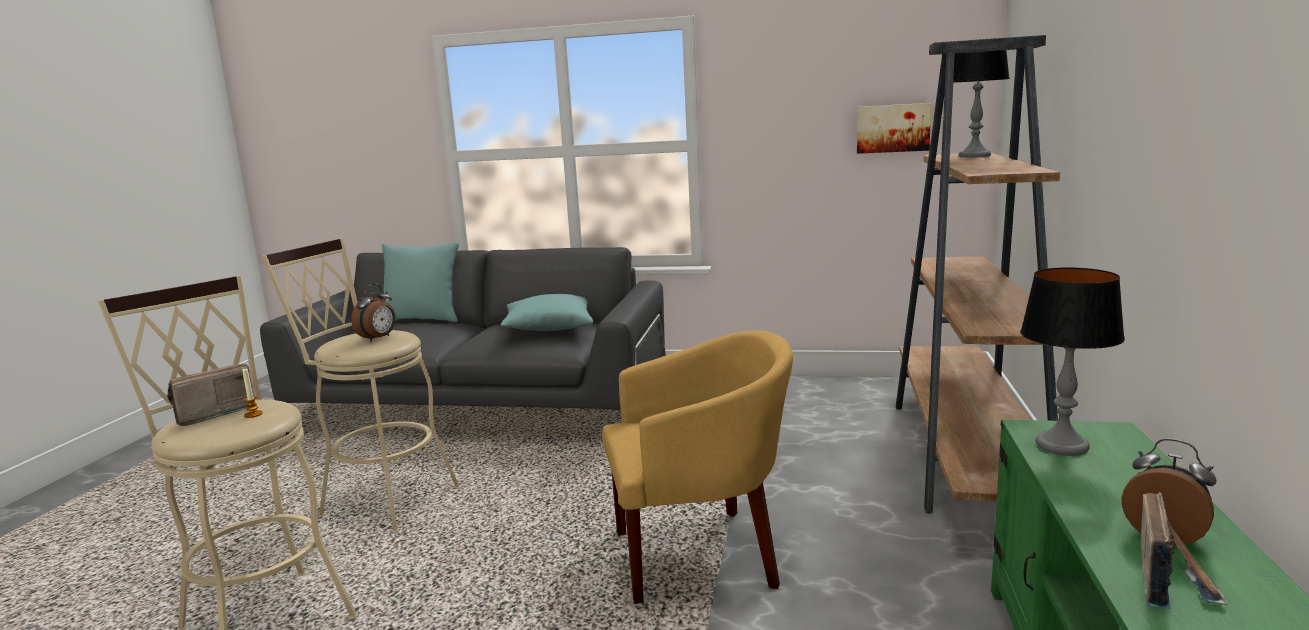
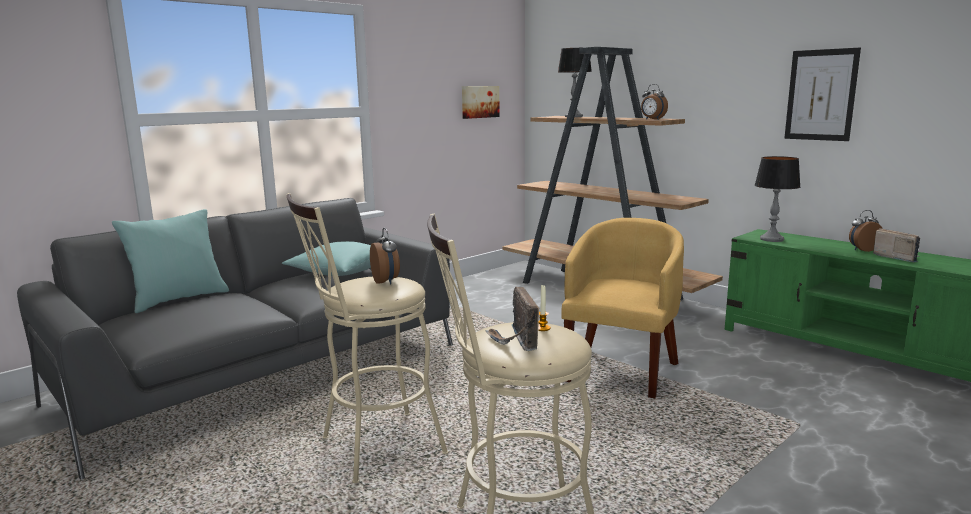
camera: 55 degrees left, 0 degrees up
(985, 171) = (652, 119): none -> alarm clock
(1227, 135) = (821, 95): none -> picture

